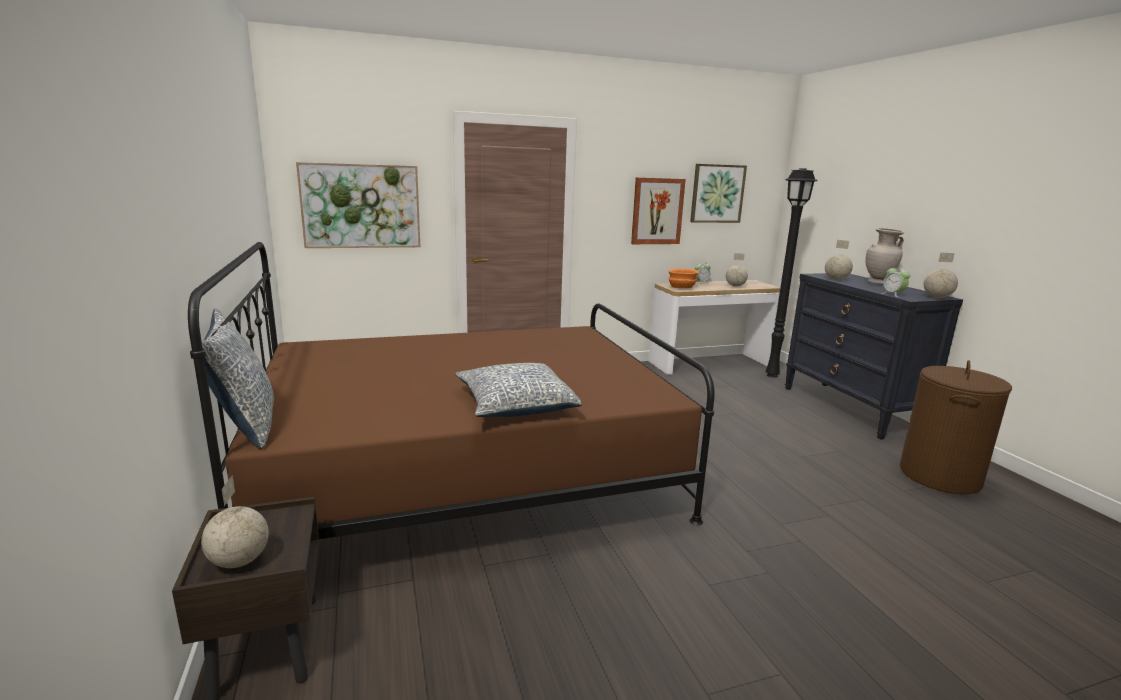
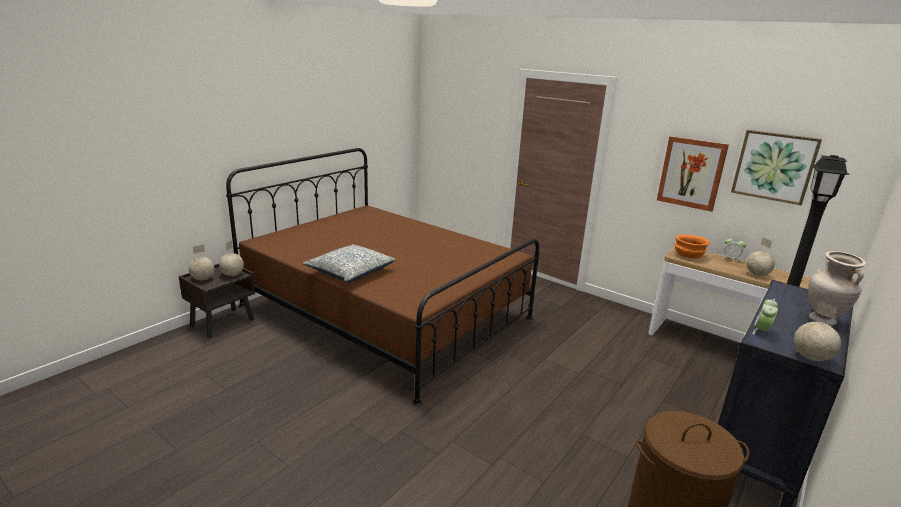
camera: 55 degrees right, 5 degrees up
(246, 425) = (268, 234): pillow -> none
(361, 206) = (459, 131): picture -> none
(836, 279) = (782, 298): globe -> globe (232, 275)

